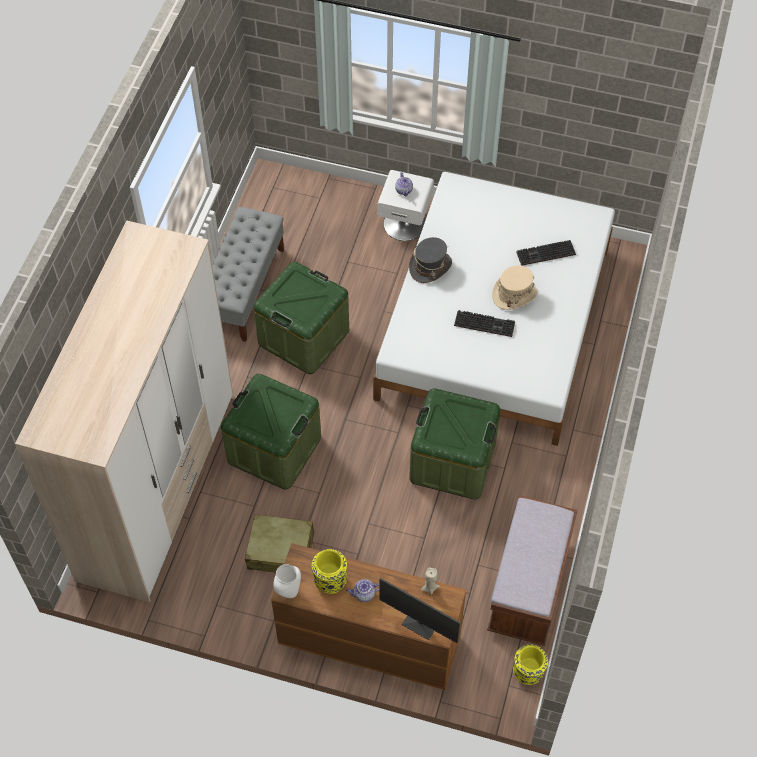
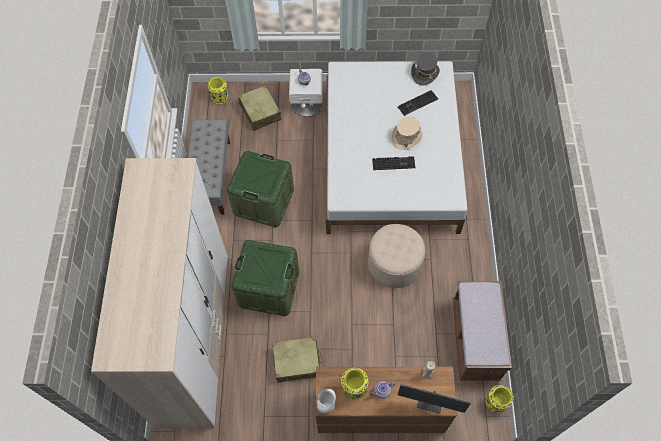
camera: 15 degrees left, 5 degrees up
(289, 188) = (220, 98): none -> yellow vase
(337, 219) = (260, 112): none -> beige suitcase
(430, 266) = (342, 131): grey hat -> grey hat (424, 73)
(452, 461) = (394, 264): green storage box -> beige ottoman

